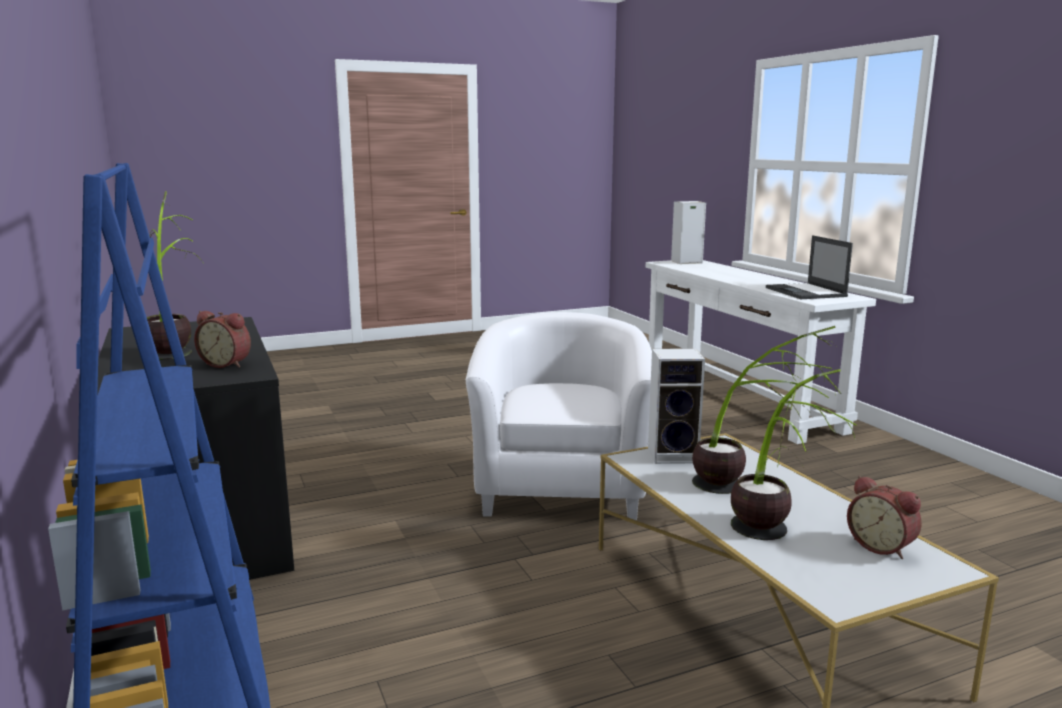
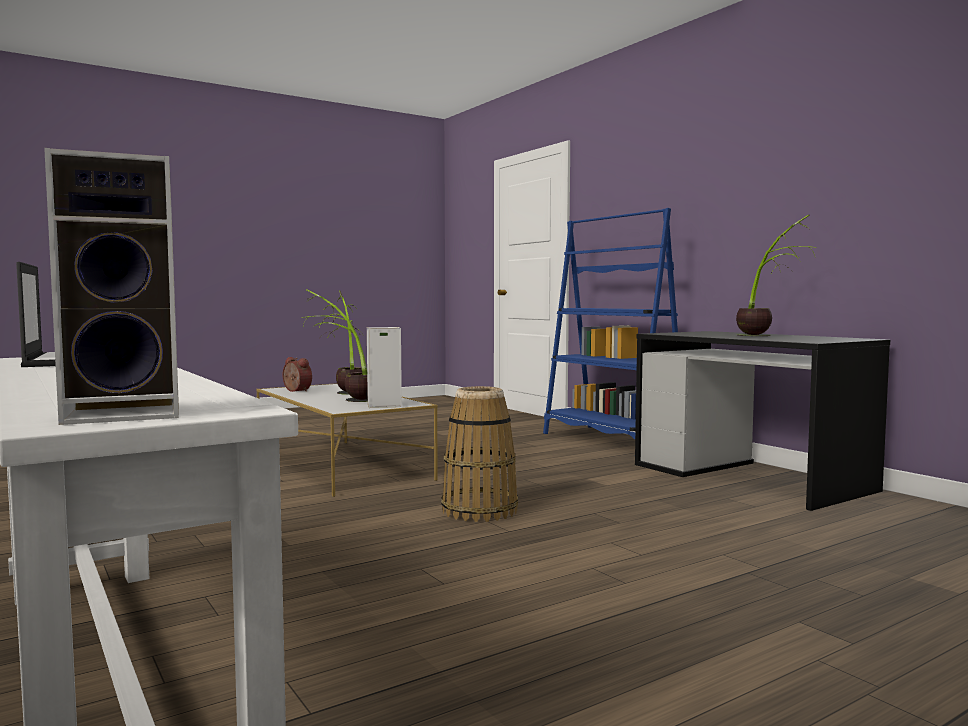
camera: 170 degrees right, 10 degrees down
(227, 364) = (690, 334): alarm clock -> none
(561, 487) = (479, 510): white armchair -> basket

